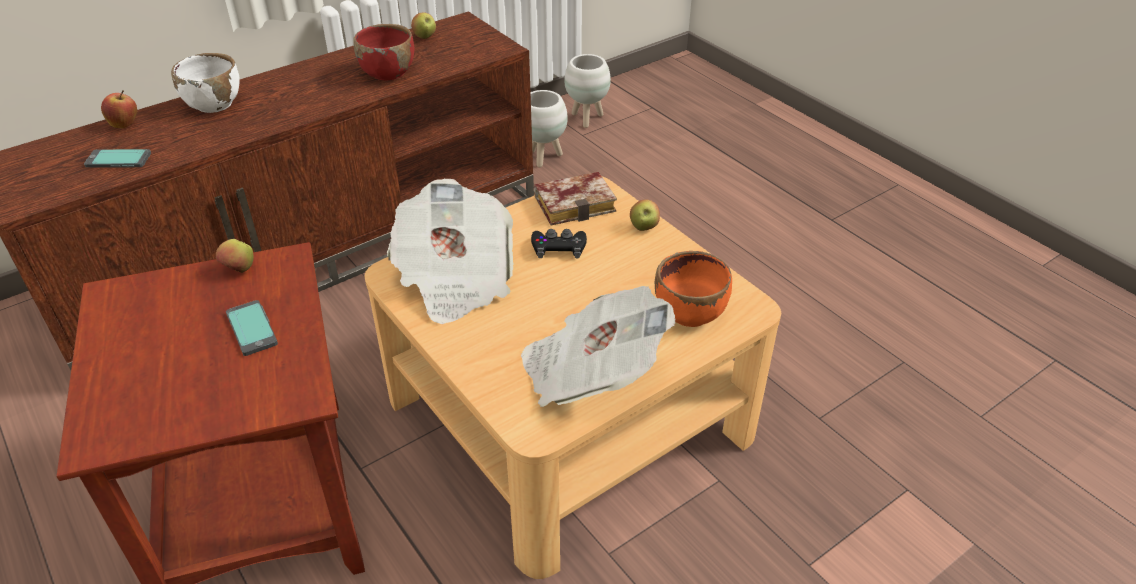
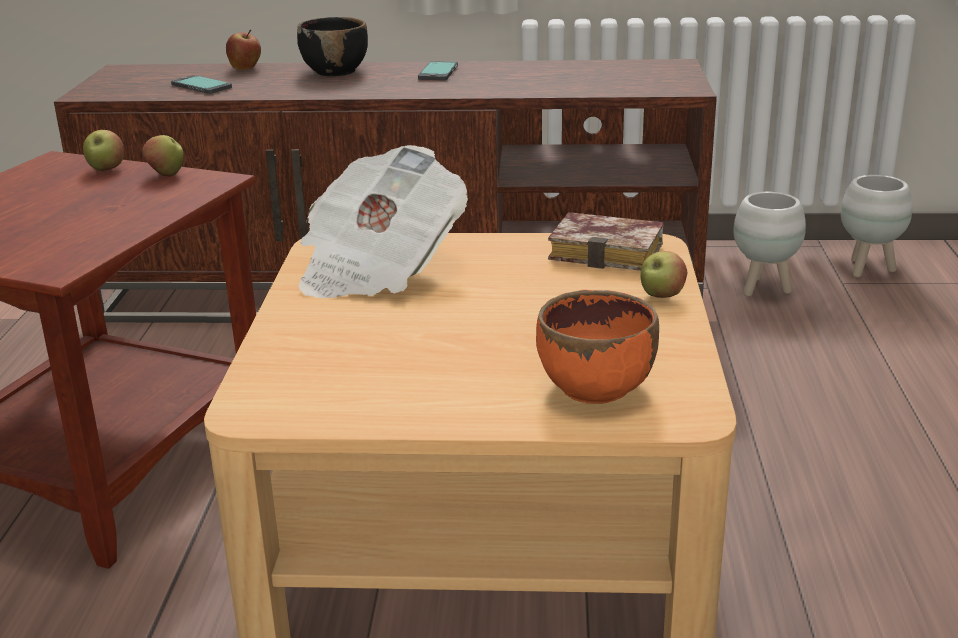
camera: 40 degrees right, 15 degrees down
(214, 104) = (335, 71): white bowl -> black bowl
(252, 328) = (105, 213): phone -> phone (438, 72)
(388, 72) = (529, 82): red bowl -> none
(425, 37) = (613, 67): apple -> apple (106, 169)
(558, 248) = (527, 280): black game controller -> none
(591, 373) = (388, 391): newspaper -> none

